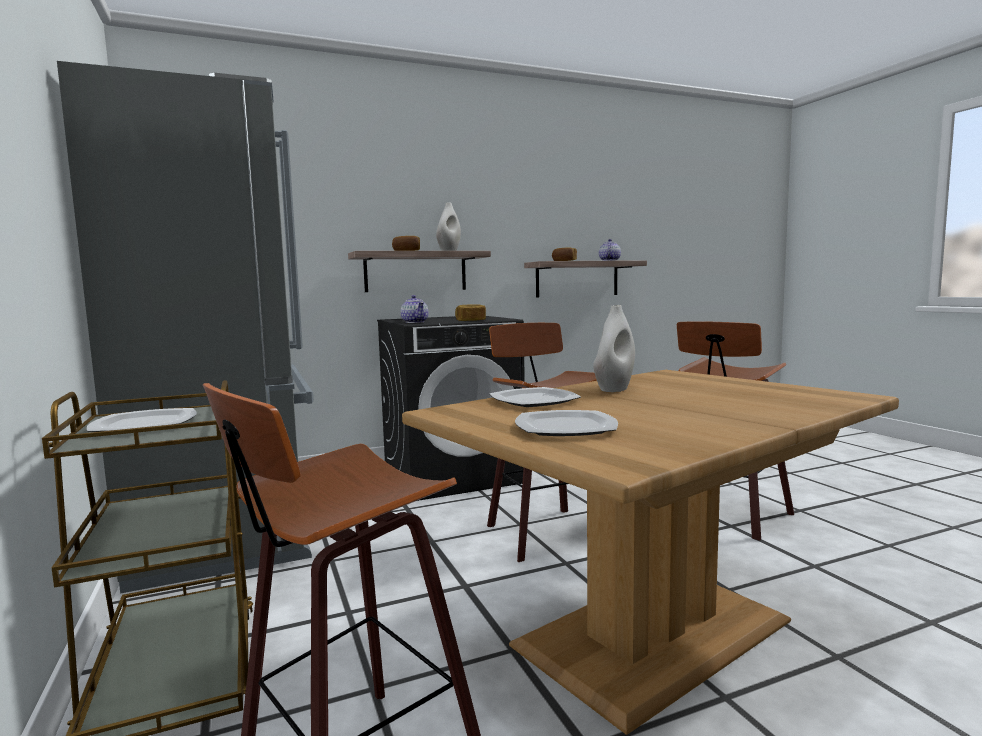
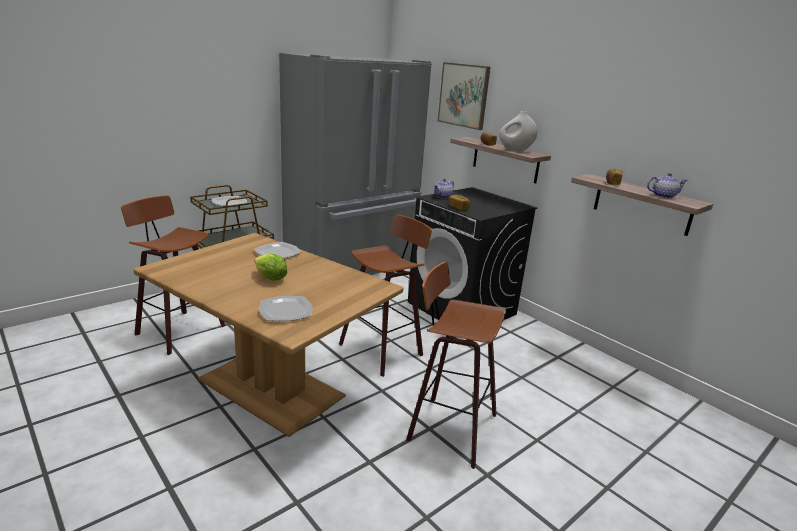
camera: 70 degrees right, 15 degrees up
(324, 196) = (464, 95): none -> picture
(566, 427) = (216, 259): plate -> plate (285, 311)
(614, 389) = (312, 269): white vase -> none
(661, 402) = (270, 278): none -> lettuce

